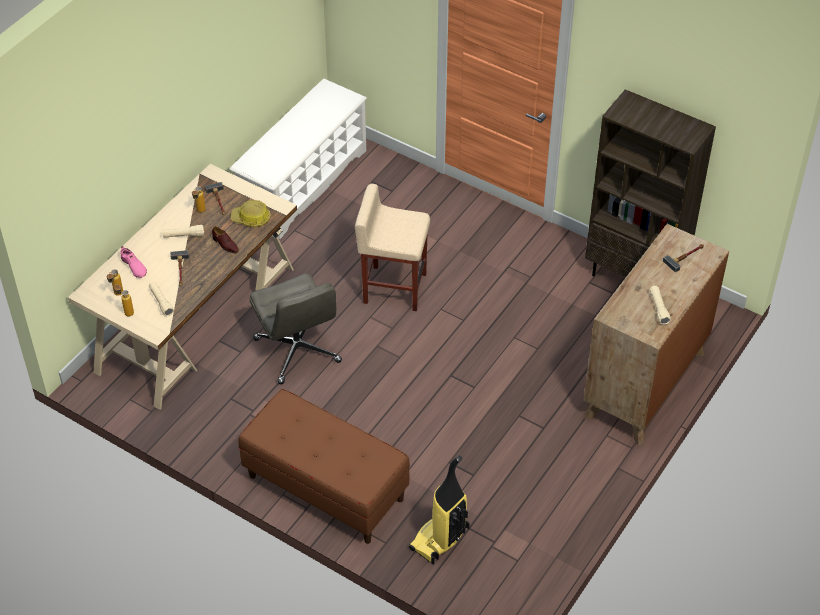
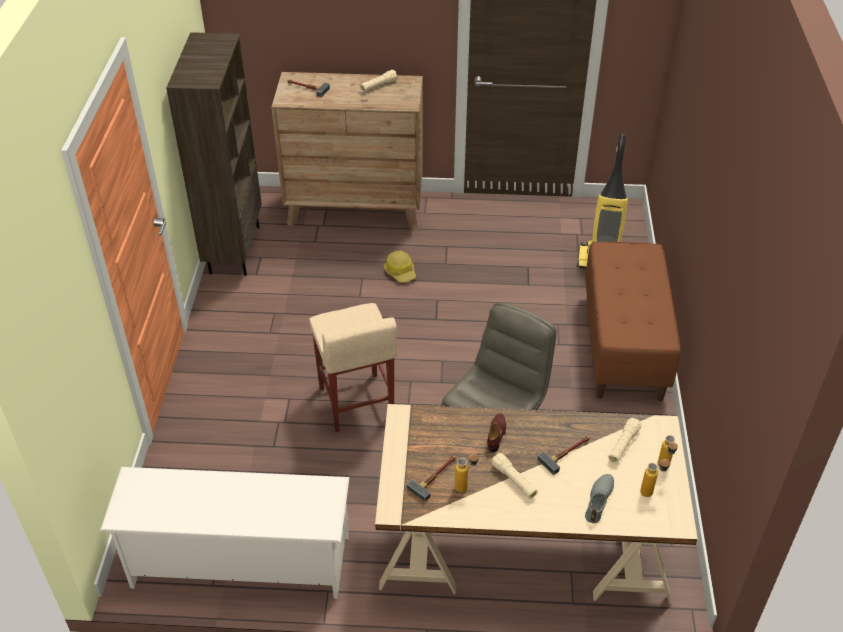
camera: 120 degrees left, 5 degrees down
(134, 267) = (599, 500): pink shoe -> grey shoe
(251, 219) = (439, 432): hard hat -> hard hat (400, 272)

